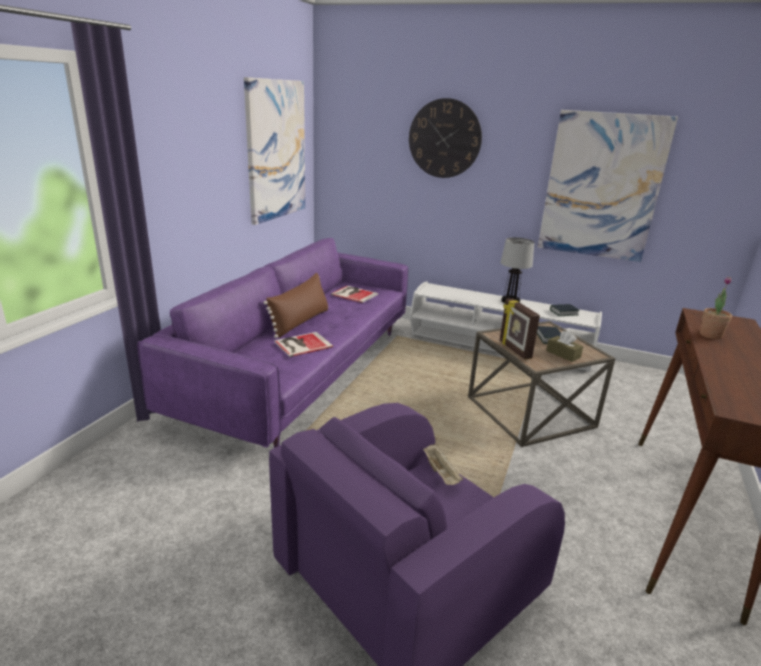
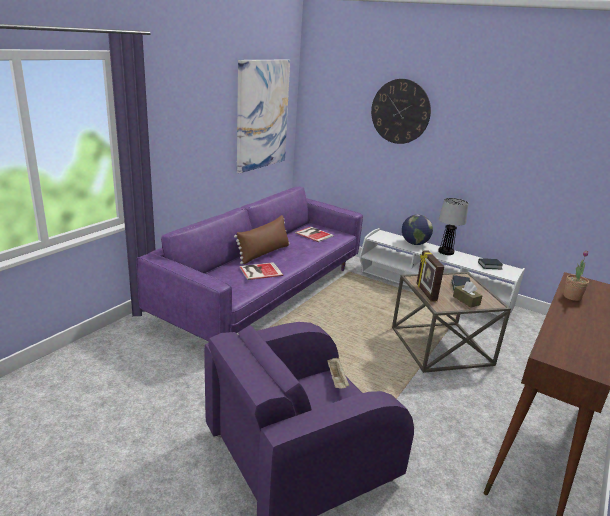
camera: 10 degrees right, 0 degrees up
(472, 295) = (414, 243): none -> globe
(602, 186) = (529, 161): picture -> none

